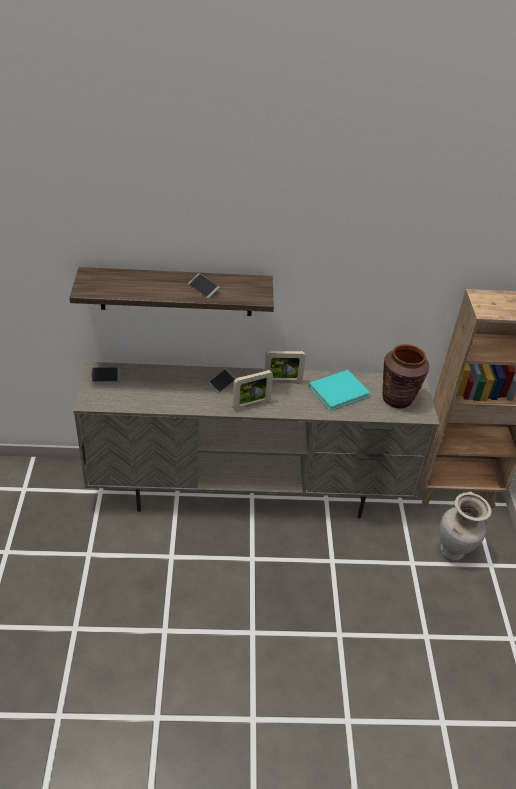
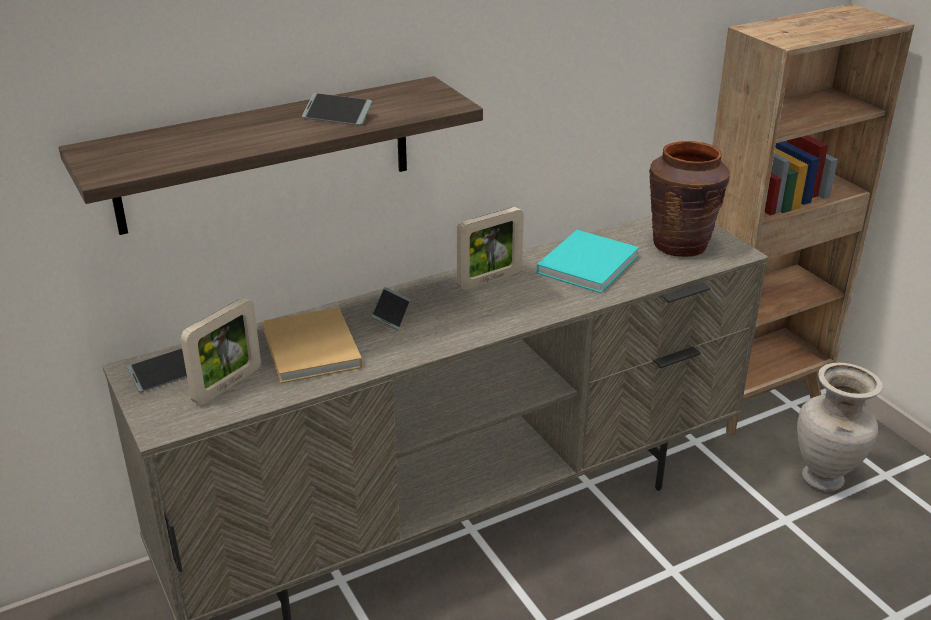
camera: 25 degrees left, 10 degrees down
(173, 389) = (312, 350): none -> beige book
(251, 405) = (470, 327): picture frame -> picture frame (227, 385)

